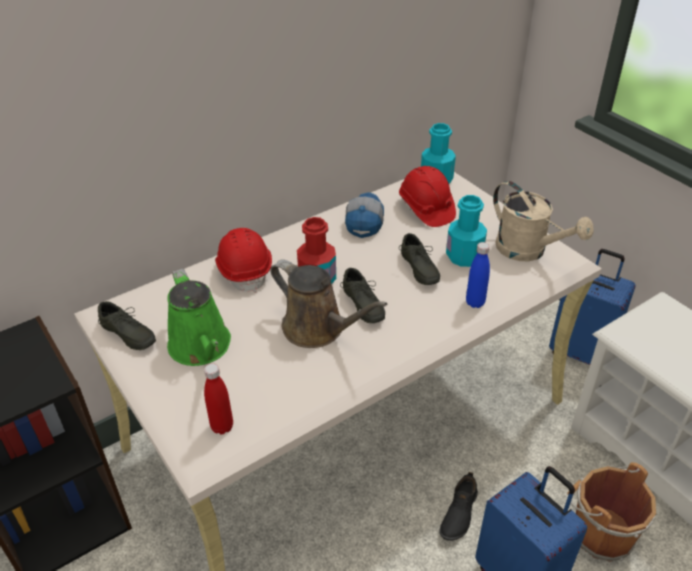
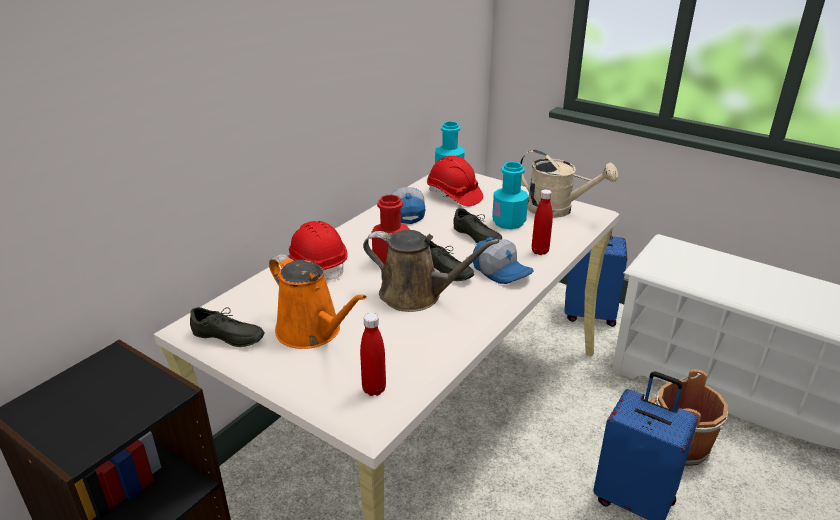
camera: 20 degrees left, 10 degrees down
(202, 347) = (312, 332): green watering can -> orange watering can
(419, 319) = (502, 271): none -> cap
(458, 513) = (556, 462): black shoe -> none
(475, 302) = (540, 251): blue bottle -> red bottle

